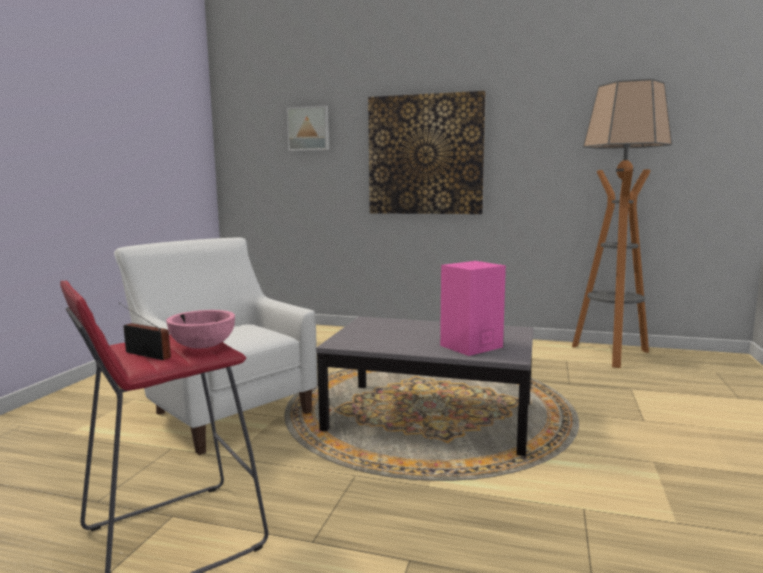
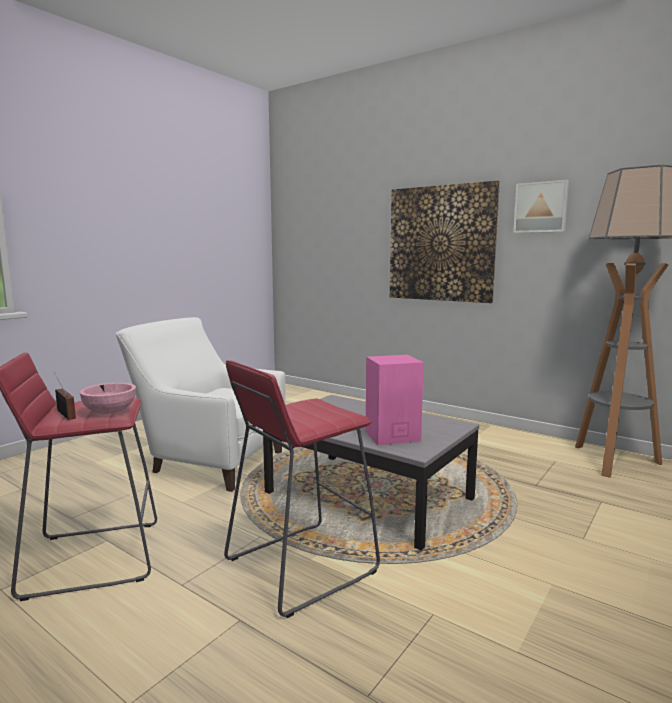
camera: 20 degrees right, 0 degrees up
(221, 410) = (207, 461): white armchair -> white armchair turned 45 degrees counterclockwise
(308, 128) = (343, 219): picture -> picture (541, 207)
(423, 494) = (300, 565): none -> red stool

